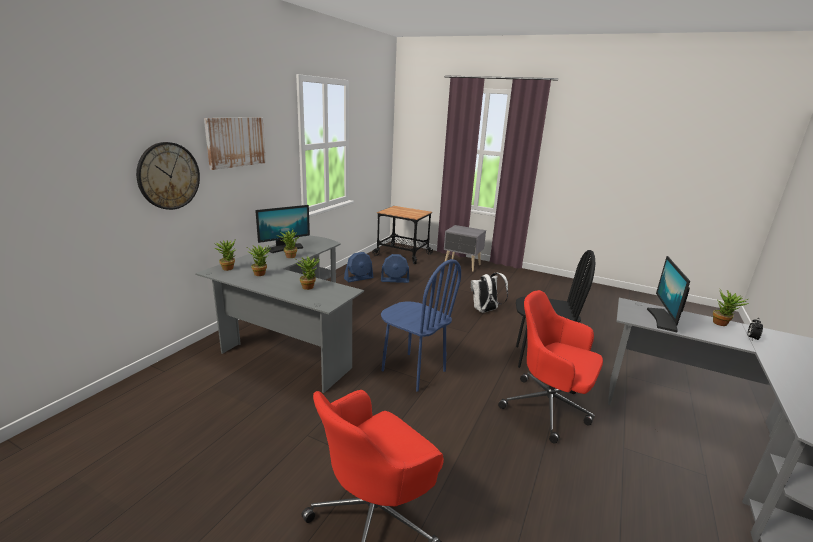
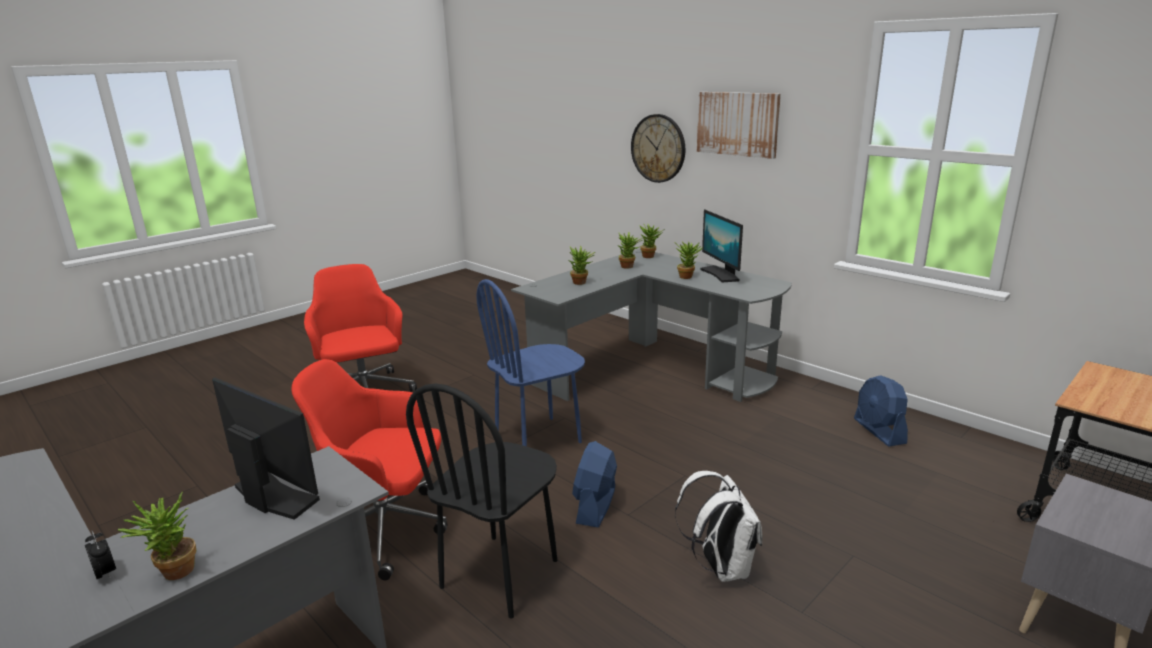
camera: 110 degrees right, 0 degrees up
(395, 280) = (883, 472): blue fan -> blue fan (595, 506)
(548, 408) = (386, 529): red office chair -> red office chair turned 135 degrees counterclockwise

